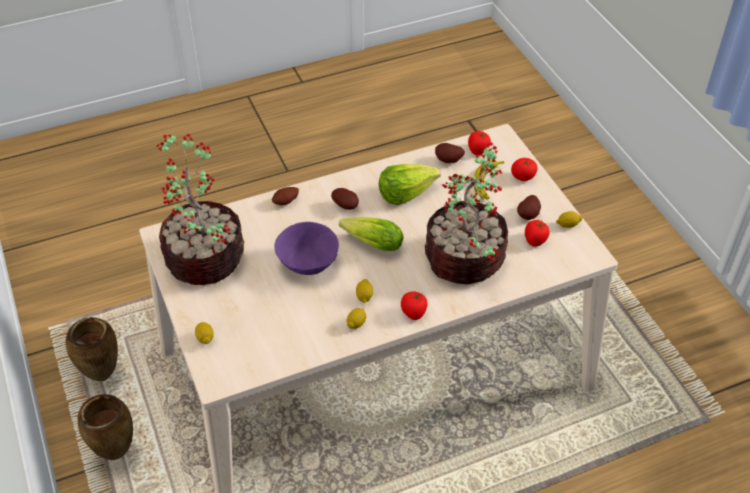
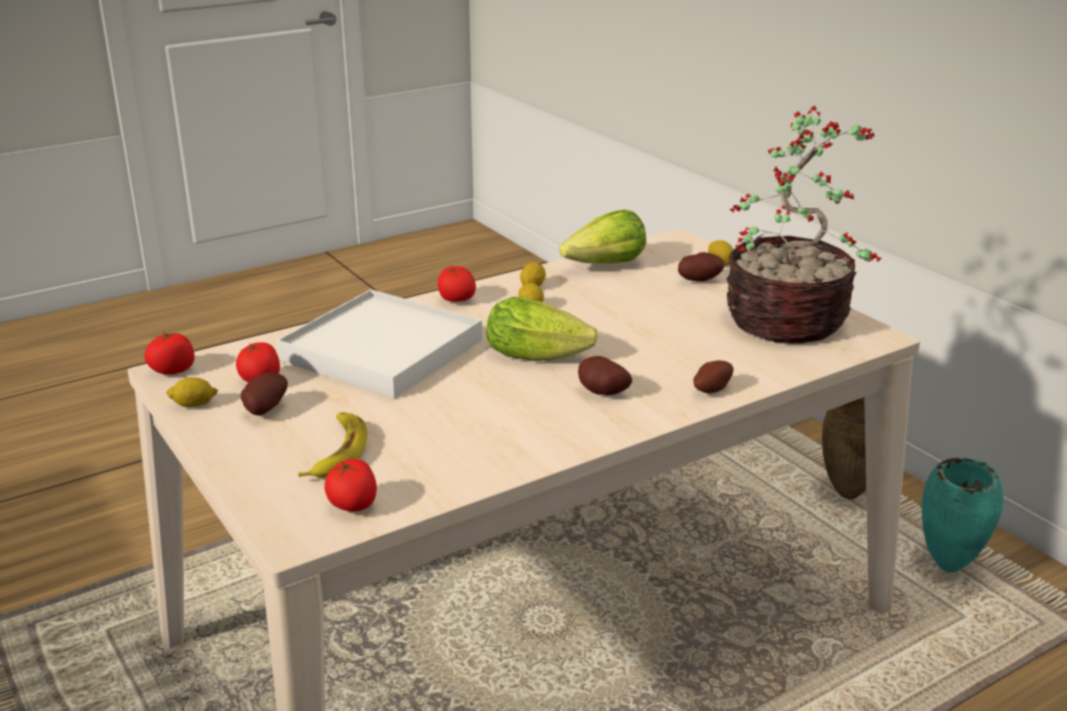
camera: 170 degrees right, 20 degrees down
(102, 375) = (949, 568): brown vase -> turquoise vase
(307, 263) = (630, 328): purple bowl -> none
(405, 193) = (498, 420): lettuce -> lettuce (606, 265)
(448, 161) = (419, 478): potato -> potato (699, 280)
(465, 261) = (383, 350): potted plant -> white tray
(523, 177) = (260, 466): tomato -> tomato (173, 370)

